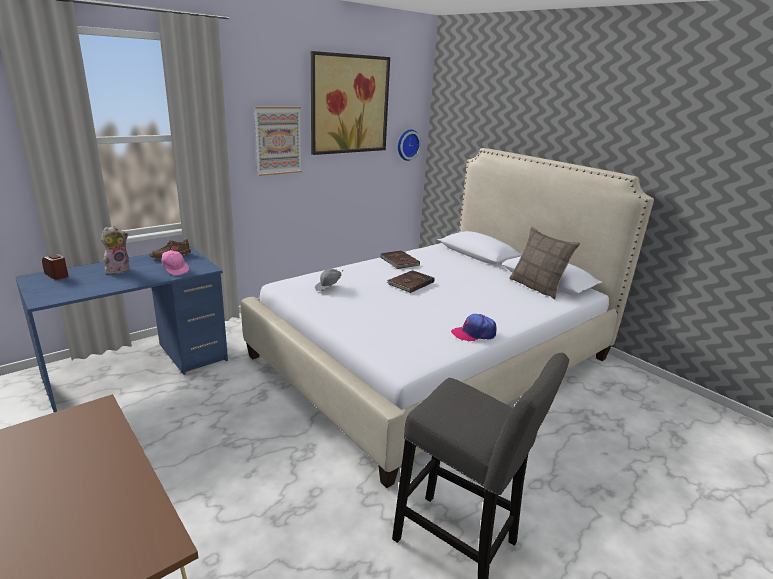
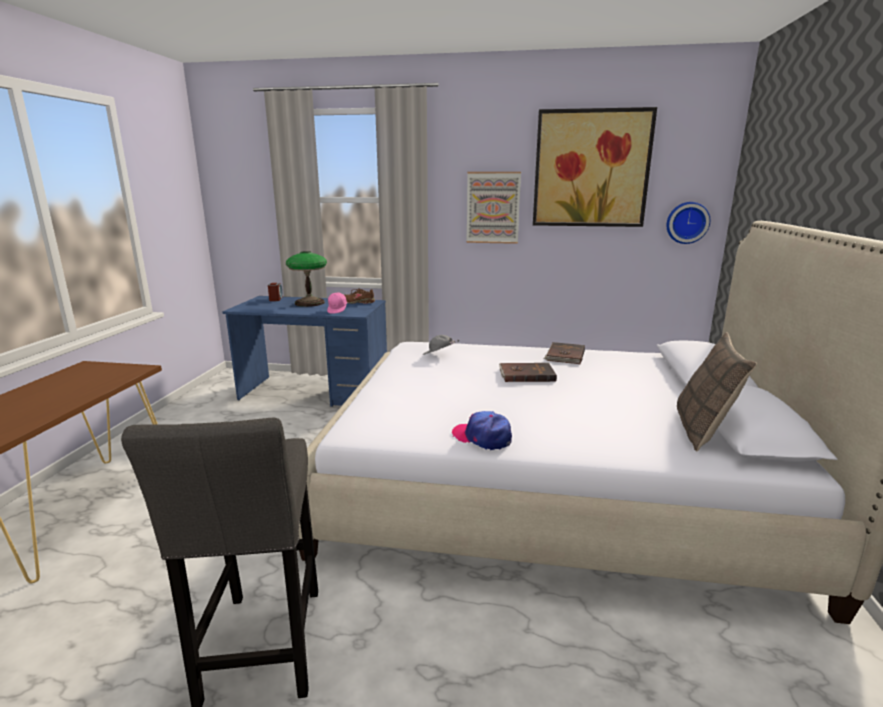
camera: 50 degrees right, 5 degrees down
(118, 270) = (309, 303): plush toy -> table lamp

